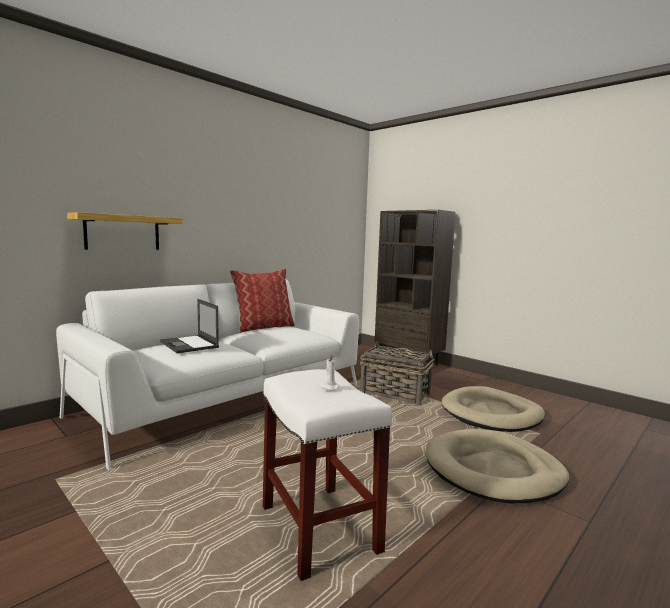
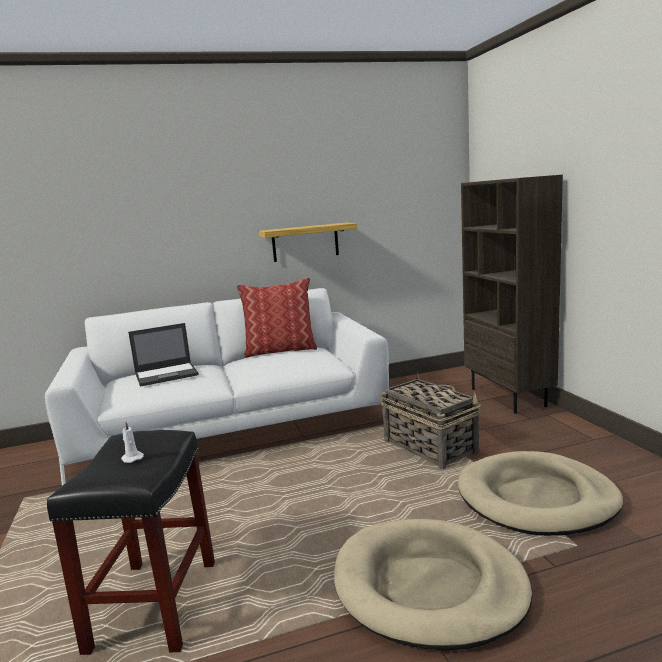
camera: 30 degrees right, 5 degrees up
(122, 232) = (124, 253): shelf -> shelf (305, 242)
(189, 345) = (167, 374): laptop -> laptop turned 105 degrees counterclockwise
(317, 528) = (154, 604): white stool -> black stool

